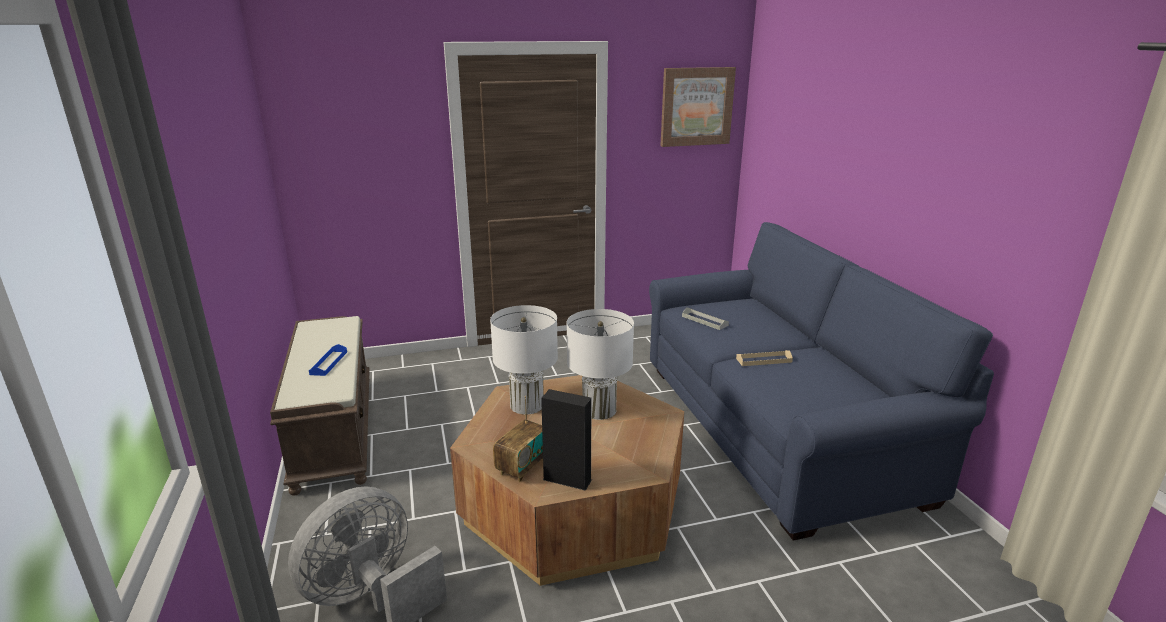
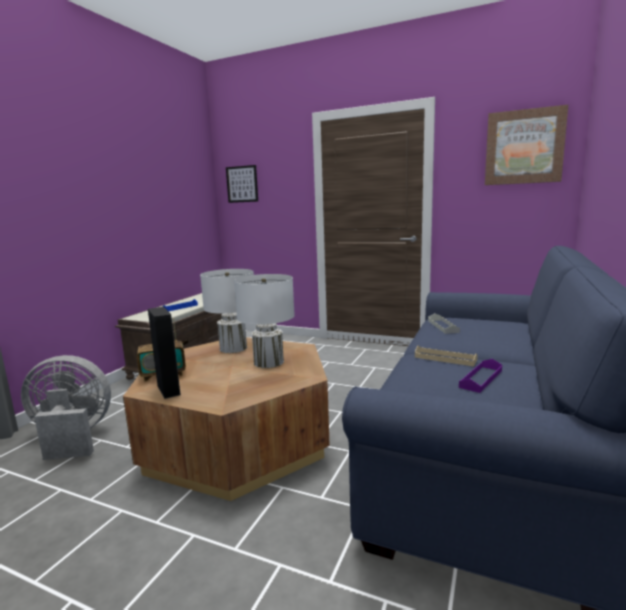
camera: 40 degrees right, 10 degrees down
(323, 142) = (242, 184): none -> picture
(814, 373) = (481, 379): none -> purple tray

